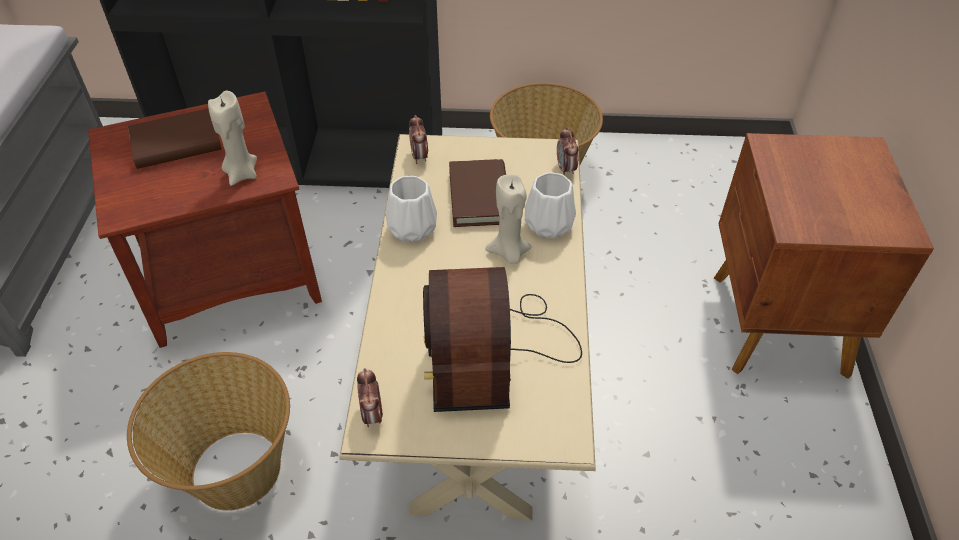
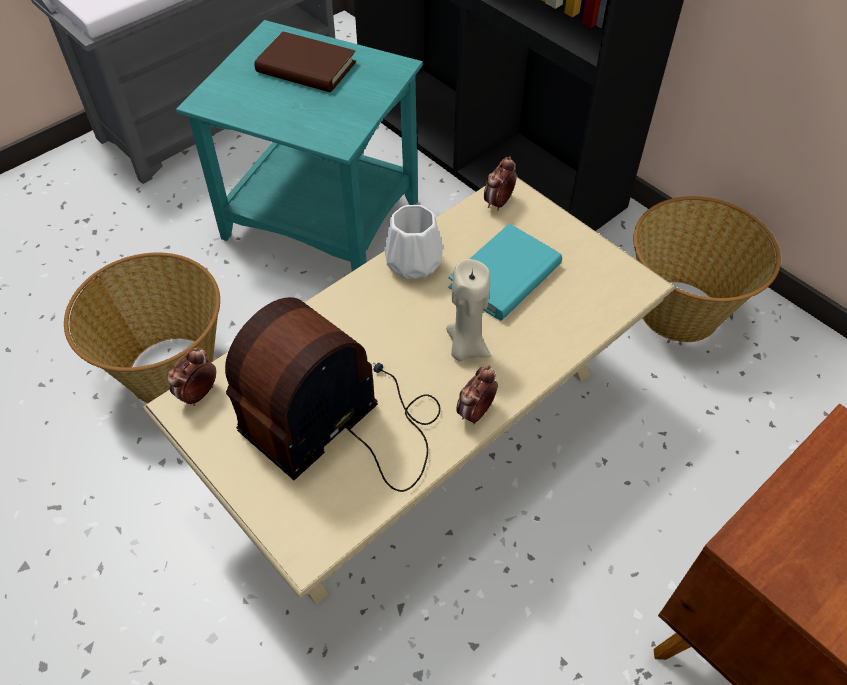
camera: 45 degrees right, 5 degrees up
(231, 276) = (322, 218): brown side table -> turquoise side table
(241, 174) = (320, 122): beige candle -> none
(479, 197) = (505, 276): brown book -> turquoise book
(548, 224) = (536, 347): white vase -> none
(566, 169) = (622, 307): alarm clock -> alarm clock (475, 412)

